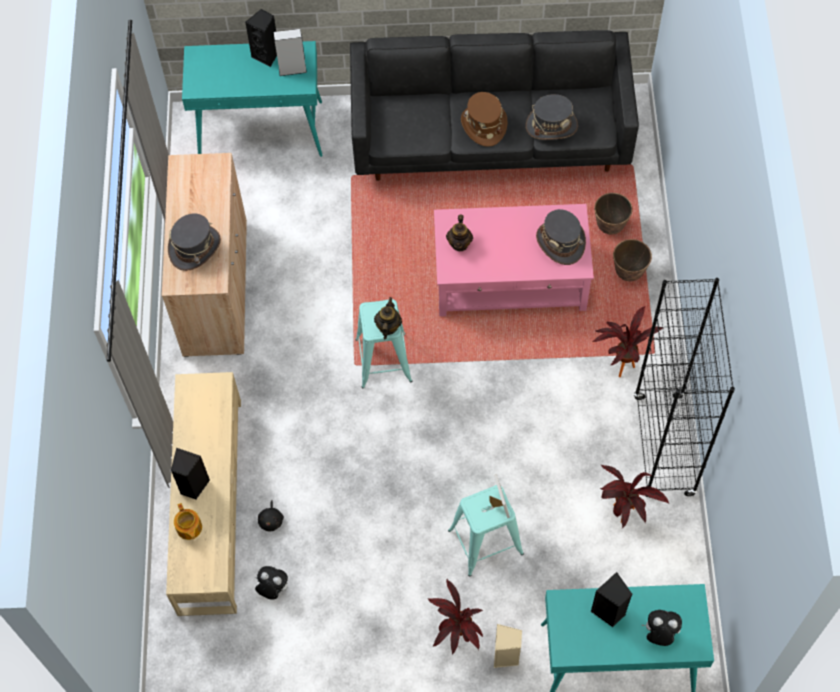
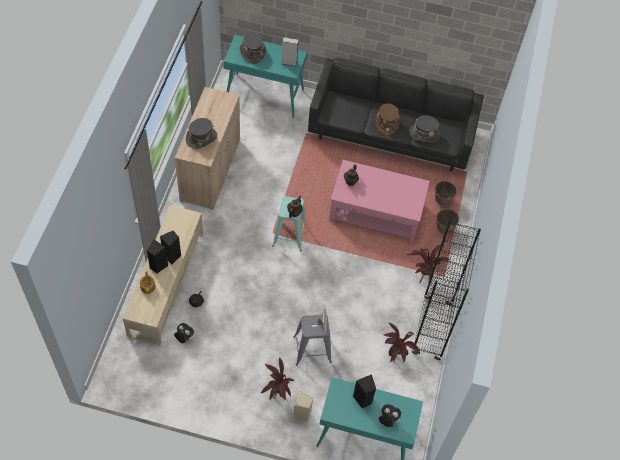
camera: 10 degrees right, 5 degrees down
(267, 55) = (278, 51): black speaker -> black speaker (172, 256)
(485, 542) = (312, 349): turquoise stool -> grey stool
(560, 242) = (407, 197): grey hat -> grey hat (252, 52)

